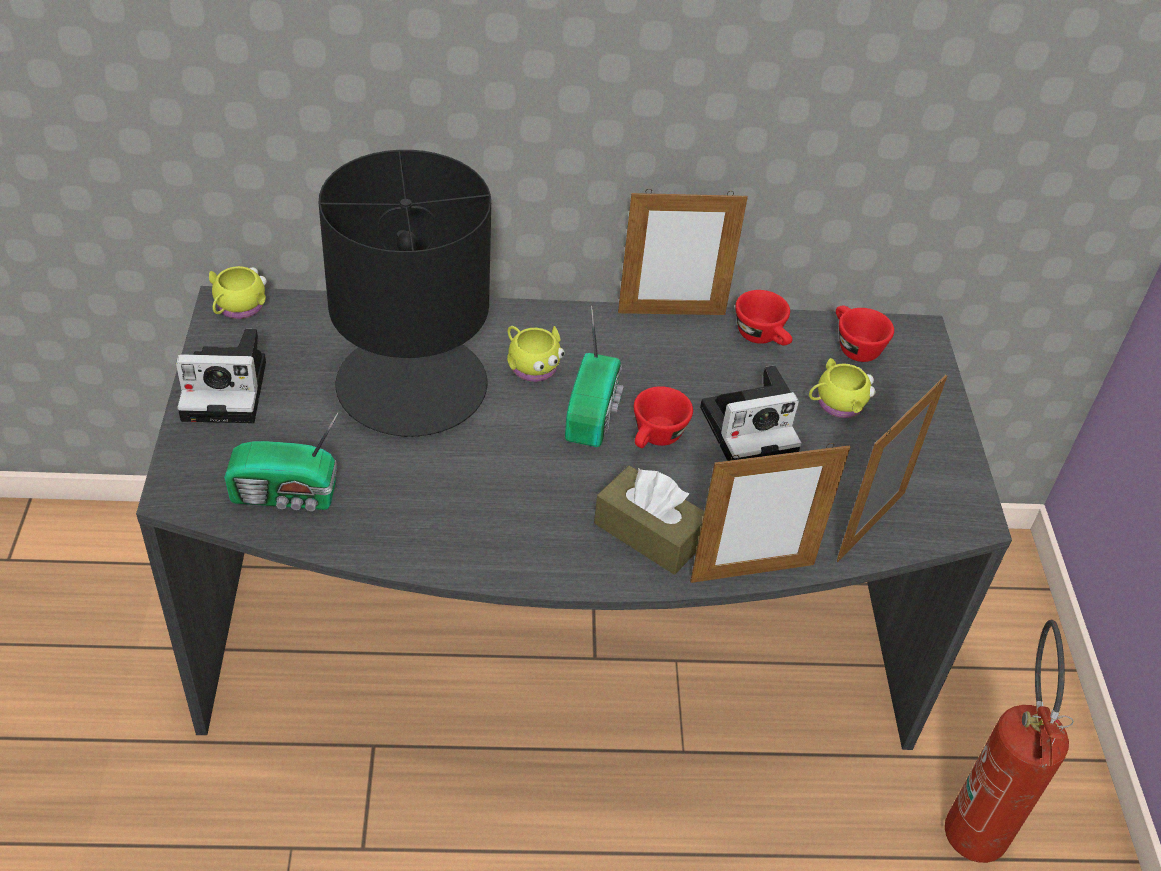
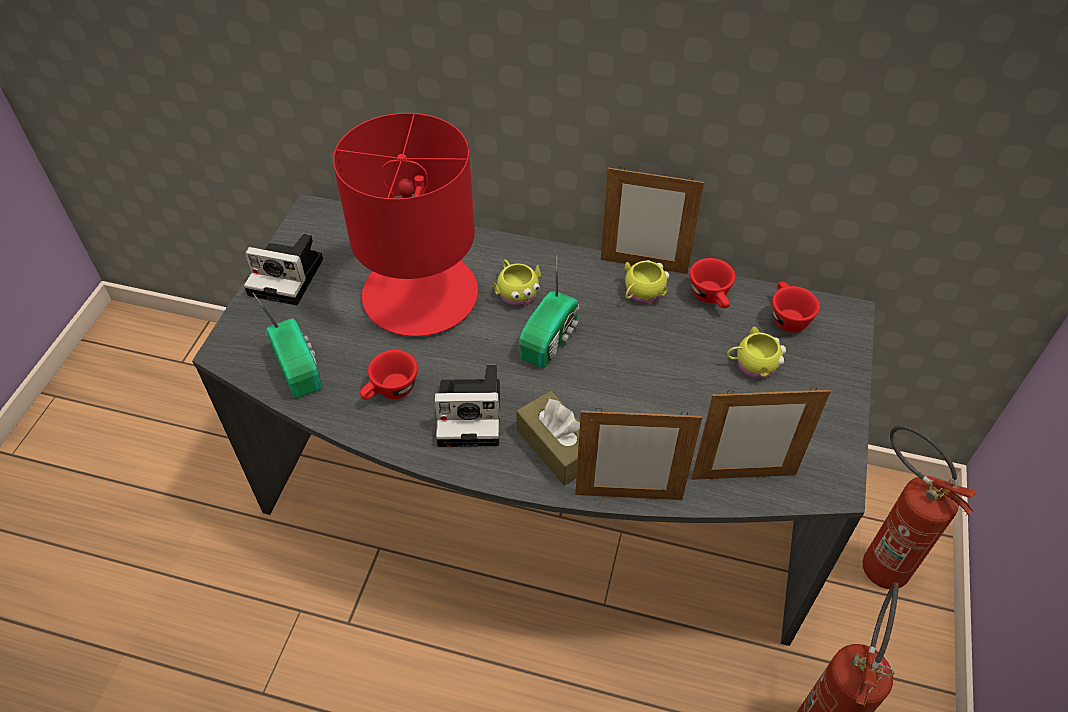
camera: 20 degrees right, 5 degrees up
(238, 308) = (319, 214): yellow mug -> yellow mug (642, 293)
(286, 495) = (298, 366): radio -> radio turned 135 degrees counterclockwise
(412, 385) = (421, 294): black table lamp -> red table lamp
(655, 438) = (591, 369): red cup -> red cup (390, 391)
(751, 429) = (672, 375): camera -> camera (473, 414)
(871, 526) = (743, 476): picture frame -> picture frame turned 150 degrees counterclockwise
(975, 632) = (874, 560): none -> fire extinguisher

